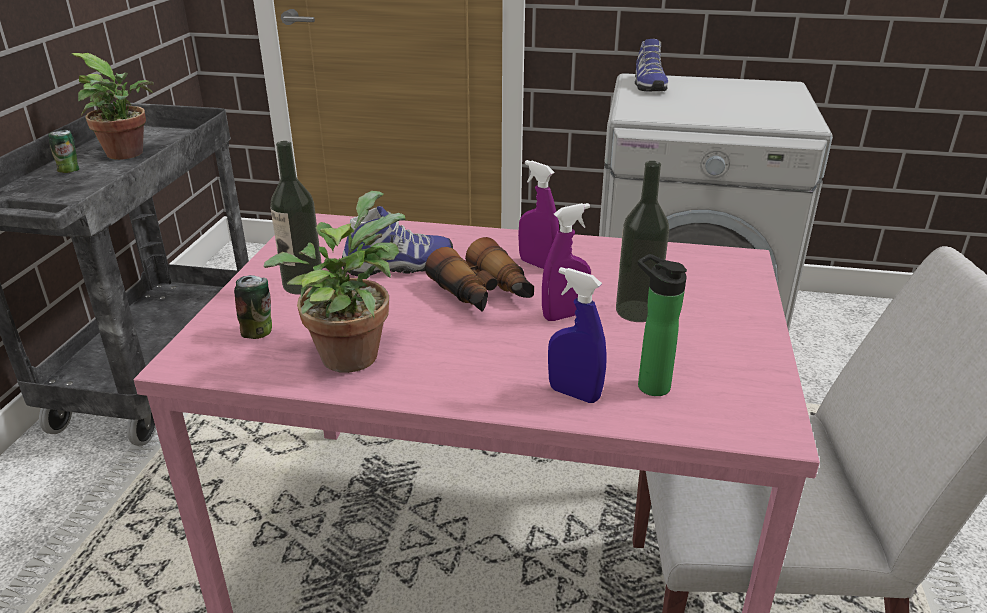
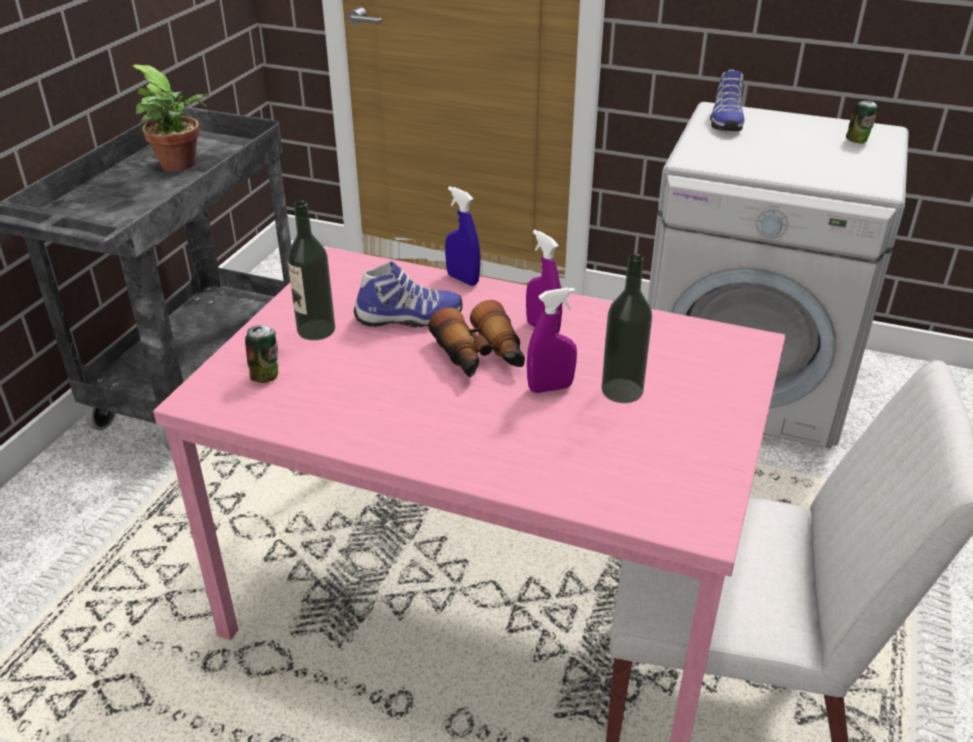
camera: 10 degrees right, 5 degrees up
(69, 170) = (125, 181): can -> can (858, 141)
(350, 352) = (342, 405): potted plant -> none
(574, 394) = (531, 470): blue spray bottle -> blue spray bottle (462, 279)
(649, 385) = (604, 469): bottle -> none

